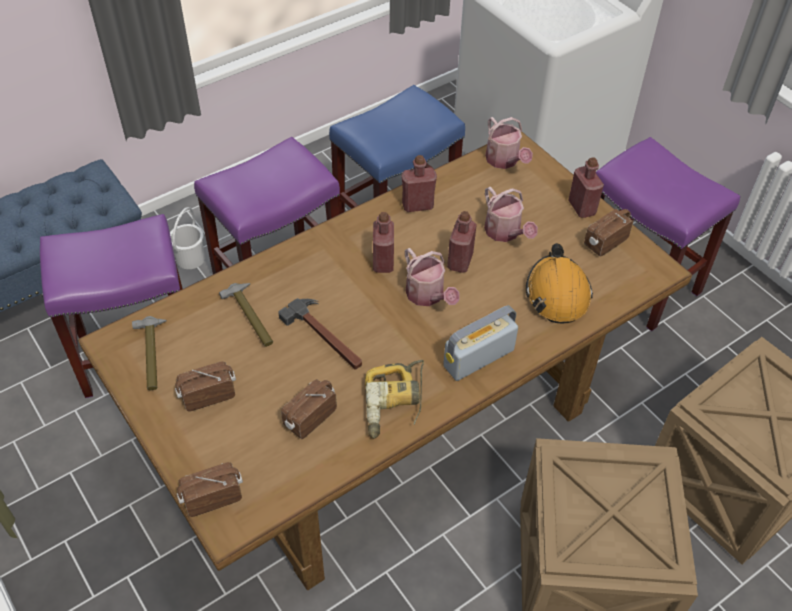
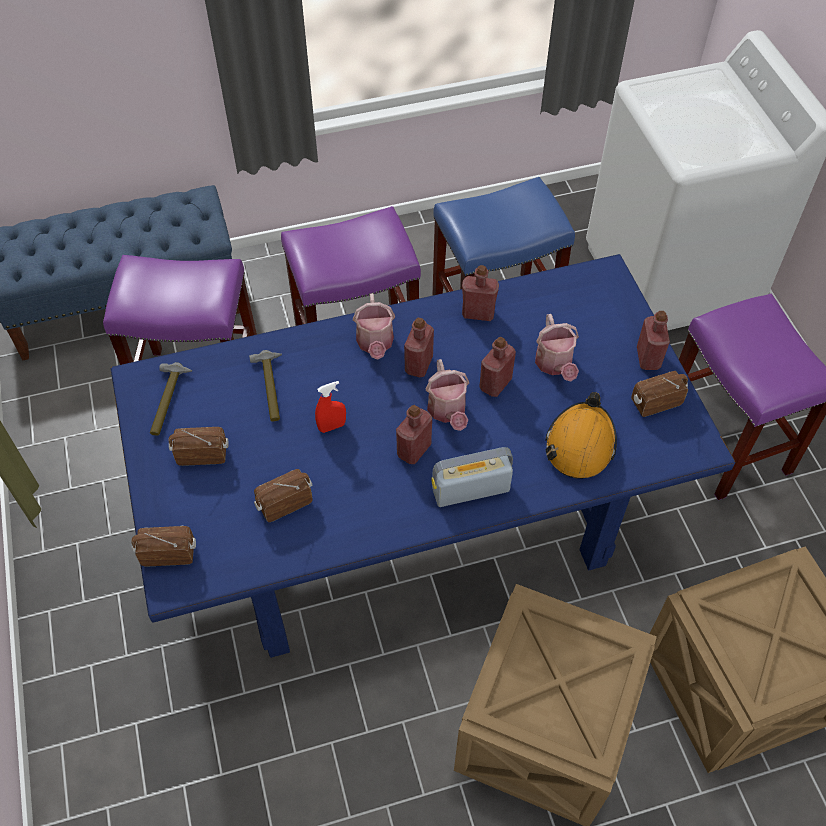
camera: 20 degrees right, 5 degrees up
(190, 258) = (280, 300): white bucket -> none
(325, 337) = (332, 426): hammer -> red spray bottle
(392, 423) = (411, 520): brown dining table -> blue dining table
(395, 404) = (369, 513): power drill -> none
(411, 337) = (414, 450): none -> red bottle
(504, 161) = (588, 286): watering can -> watering can (375, 344)

